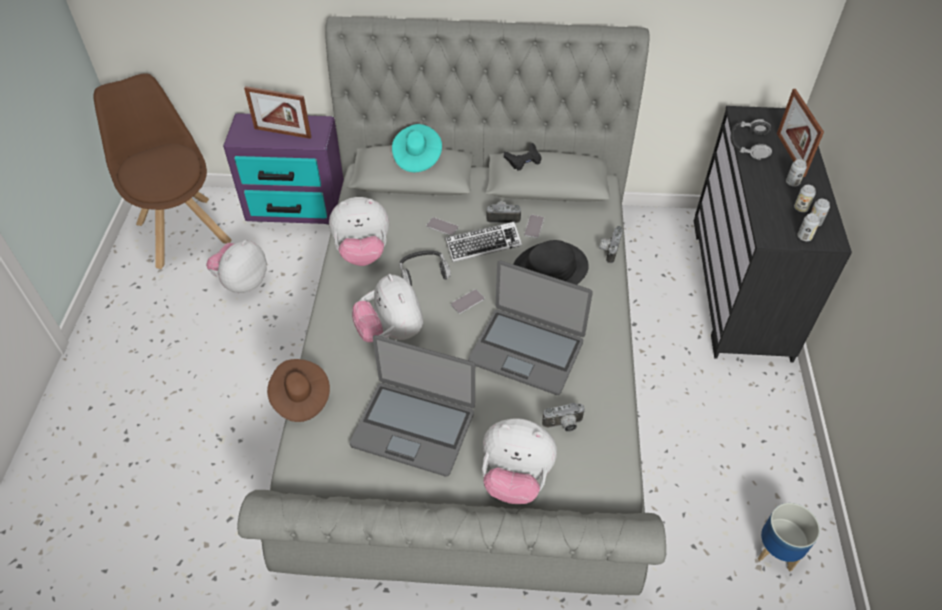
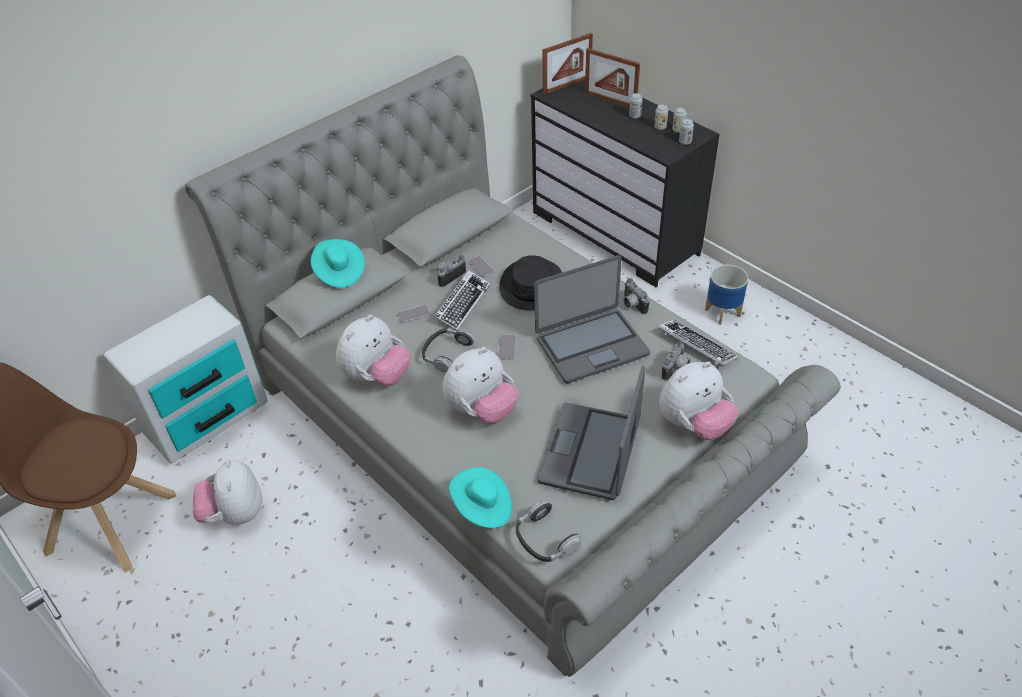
camera: 45 degrees left, 5 degrees down
(282, 133) = (179, 336): picture frame -> picture frame (567, 85)
(297, 213) = (210, 423): purple nightstand -> white nightstand
(300, 398) = (482, 508): brown hat -> turquoise hat
(391, 332) = (482, 410): plush toy -> plush toy turned 60 degrees counterclockwise
(414, 427) = (591, 452): laptop -> laptop turned 135 degrees clockwise
(523, 160) = (426, 221): black game controller -> none
(606, 421) = (696, 346): none -> keyboard
(608, 250) = (551, 246): camera -> camera (632, 305)
(748, 144) = (578, 109): headphones -> headphones (545, 539)
(777, 551) = (826, 366): planter -> planter (723, 312)

